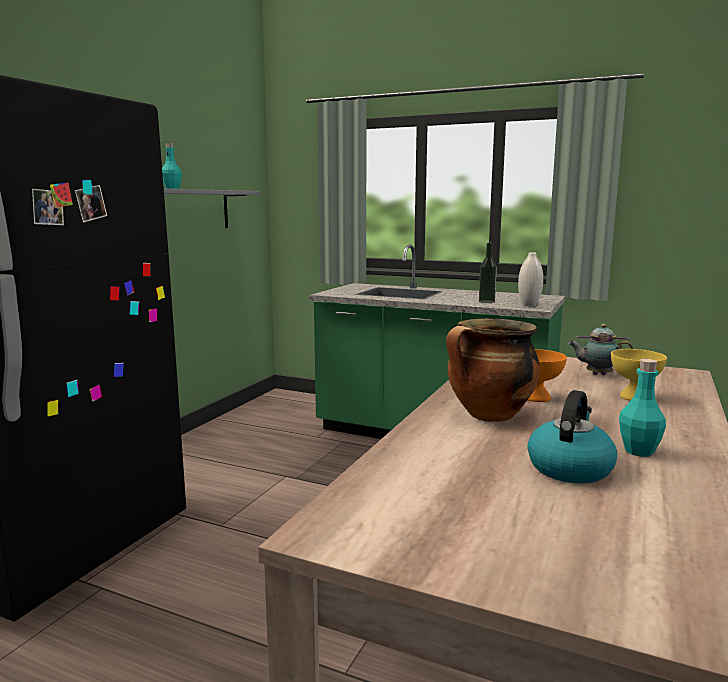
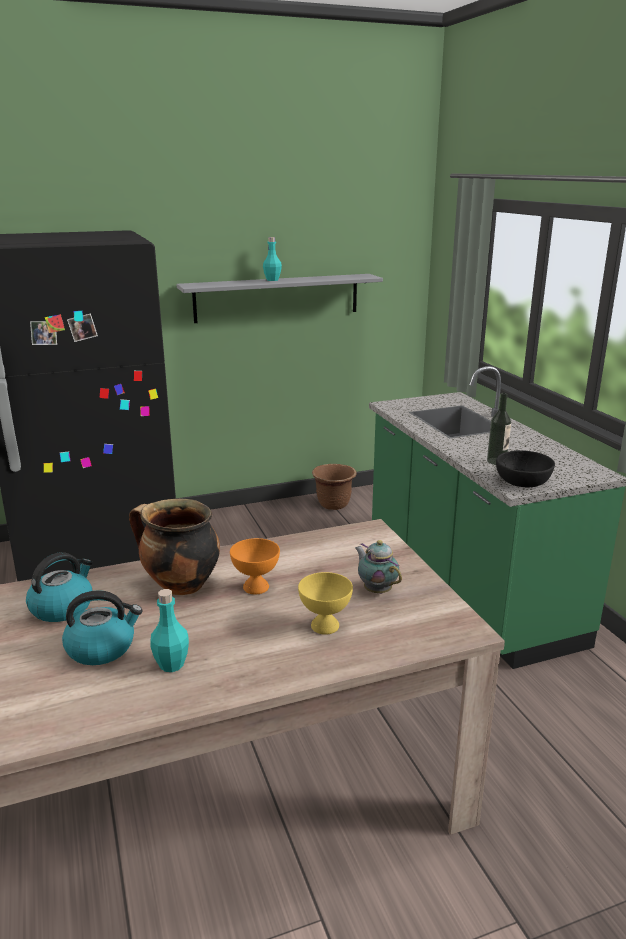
camera: 45 degrees right, 10 degrees up
(242, 422) = (334, 504): none -> brown planter
(451, 464) = (62, 607): none -> kettle
(529, 305) = (523, 481): white vase -> black bowl

